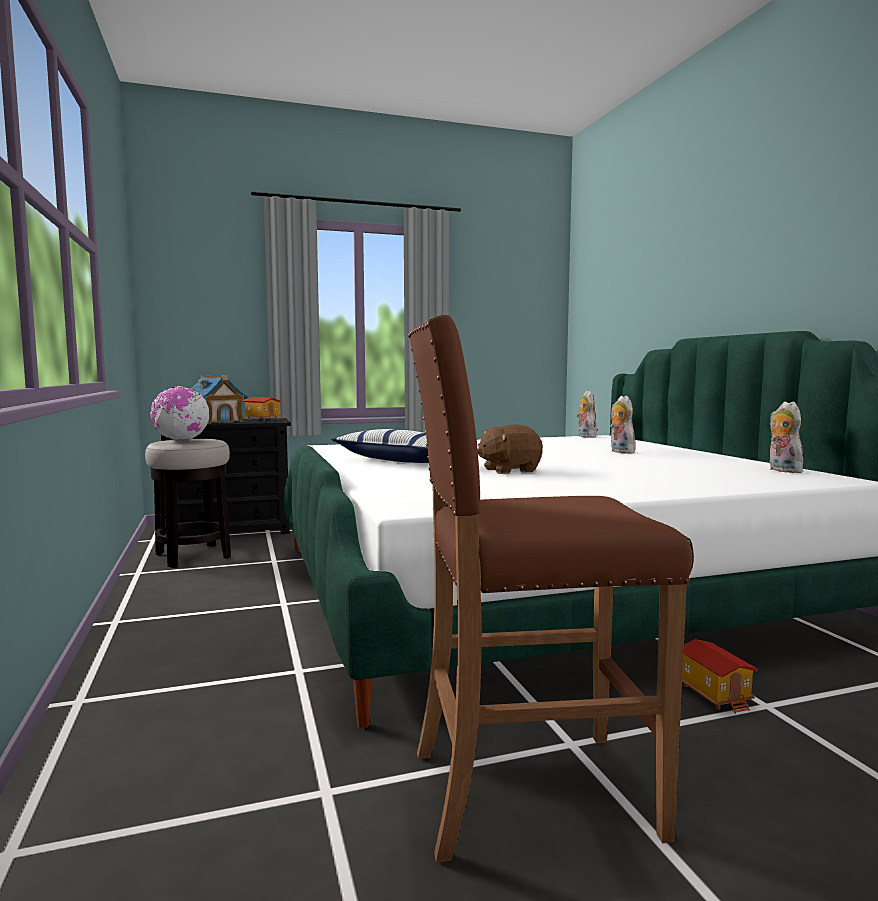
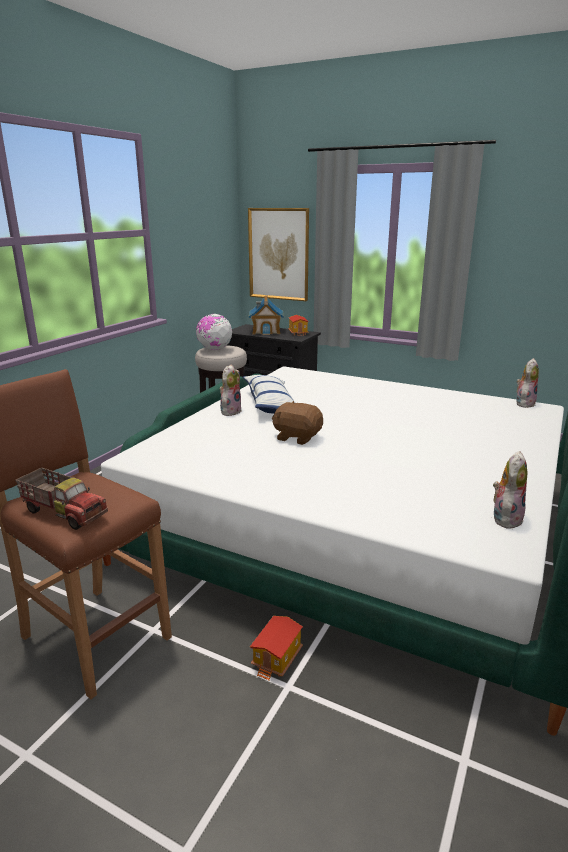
camera: 45 degrees right, 15 degrees up
(203, 323) = (278, 254): none -> picture
(586, 517) = (65, 512): none -> toy truck
(620, 452) = (464, 438): plush toy -> plush toy (230, 411)

